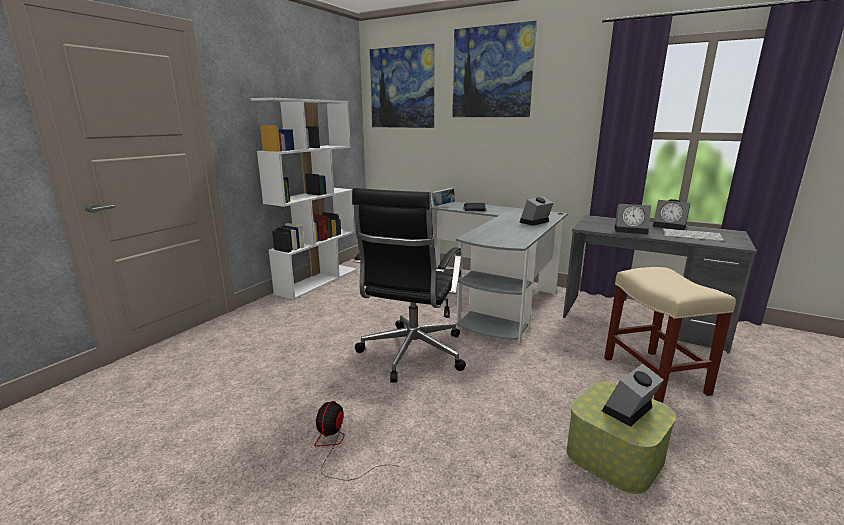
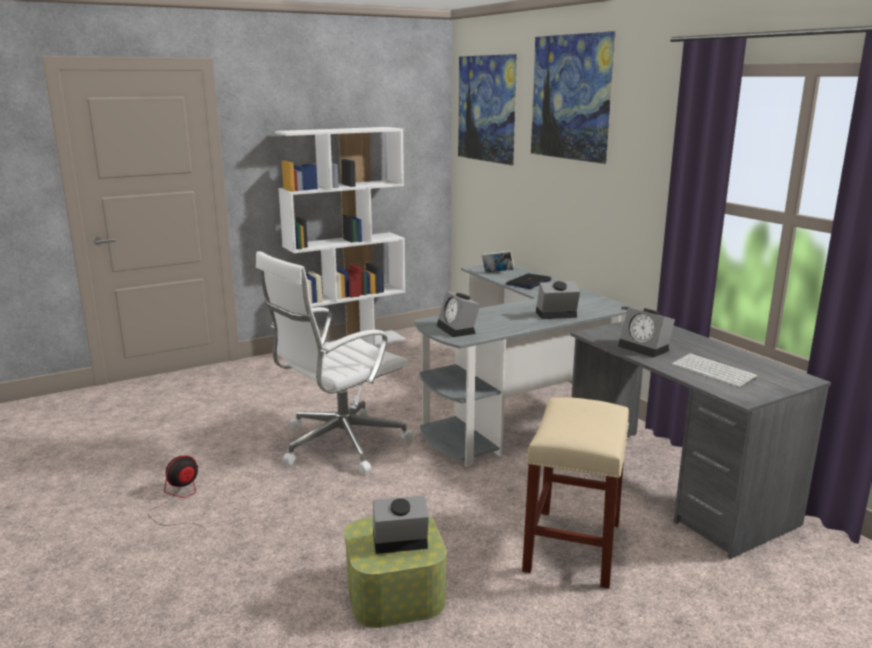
camera: 30 degrees right, 0 degrees up
(411, 354) = (339, 444): black office chair -> white office chair
(670, 226) = (724, 353): alarm clock -> alarm clock (458, 329)

